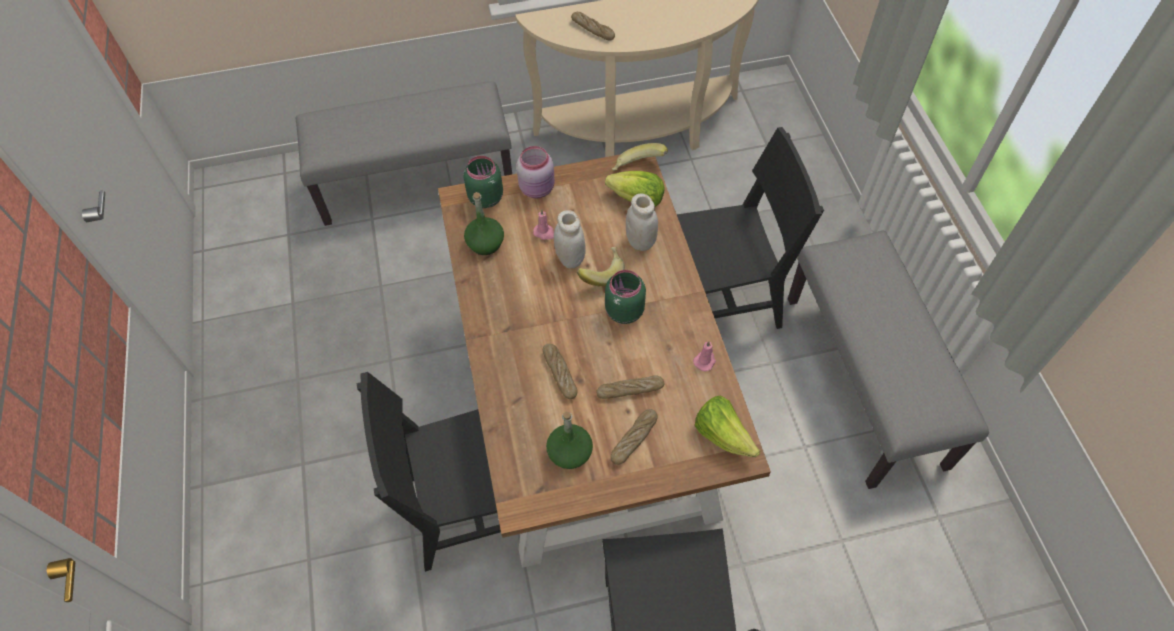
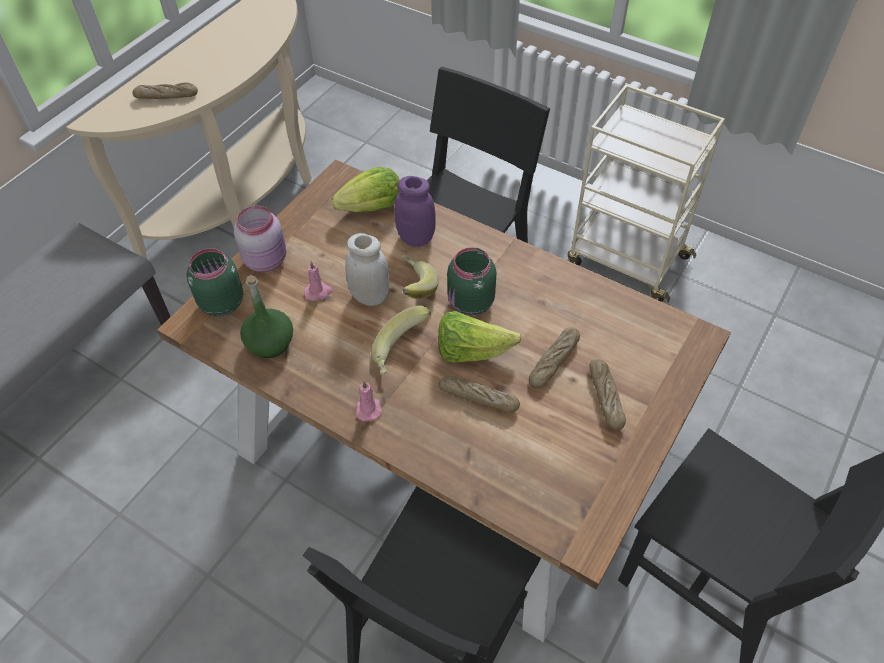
camera: 45 degrees left, 5 degrees down
(570, 452) = (569, 456): green bottle -> none
(638, 168) = (342, 182): banana -> banana (402, 352)
(640, 242) = (416, 238): white jar -> purple jar
(705, 361) = (582, 289): pink candle -> pink candle (368, 408)
(723, 435) = (665, 334): lettuce -> lettuce (471, 351)
(865, 380) = (626, 260): grey bench -> beige cart

